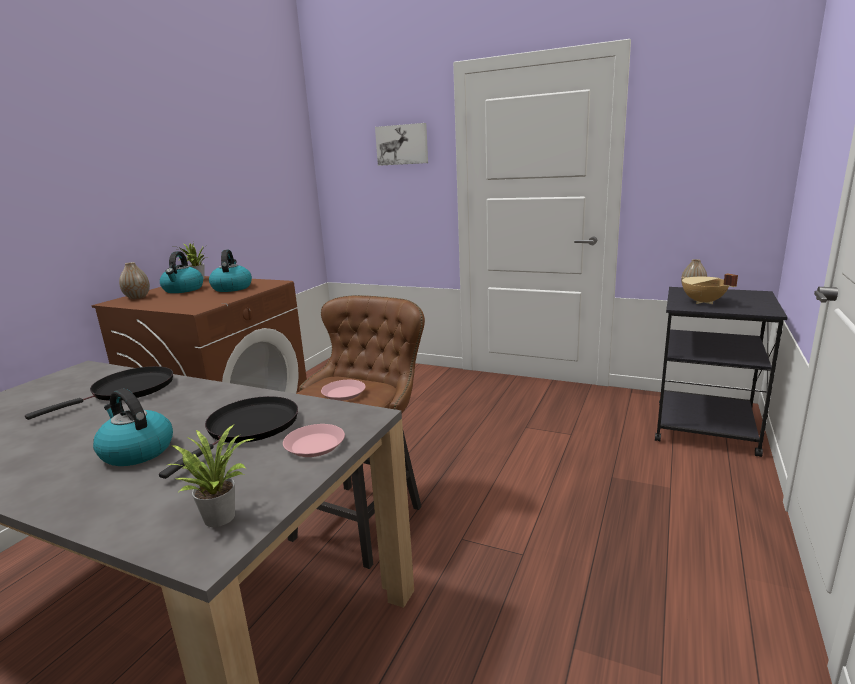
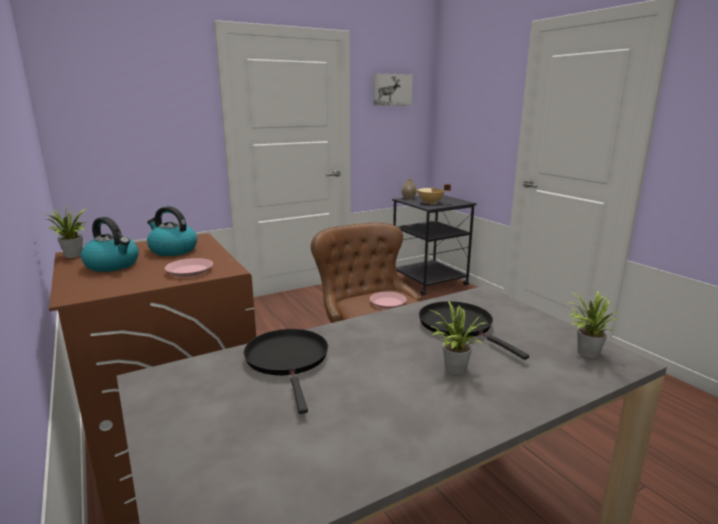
camera: 55 degrees left, 0 degrees up
(136, 451) = (452, 369): kettle -> potted plant
(137, 297) = (85, 285): vase -> none
(314, 445) = (511, 313): pink plate -> pink plate (189, 271)
(402, 144) = (162, 92): picture -> picture (392, 90)

